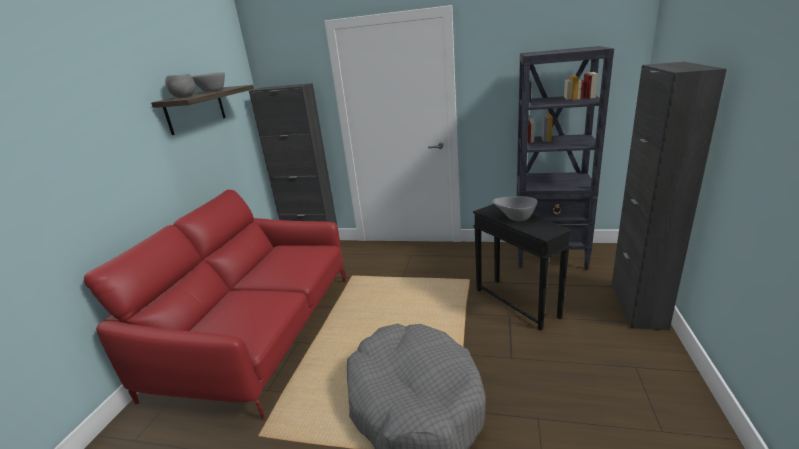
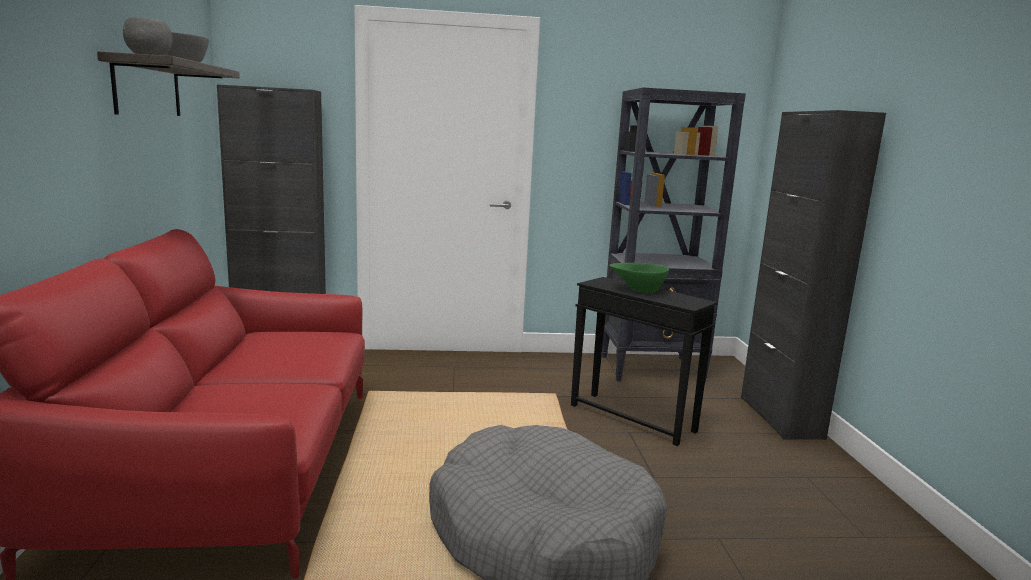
camera: 20 degrees left, 10 degrees down
(515, 218) = (638, 290): grey bowl -> green bowl

